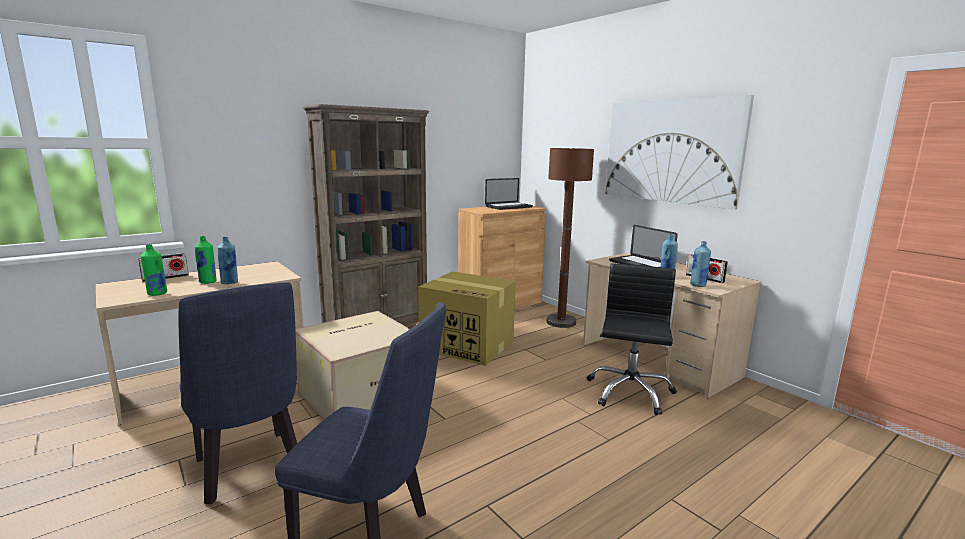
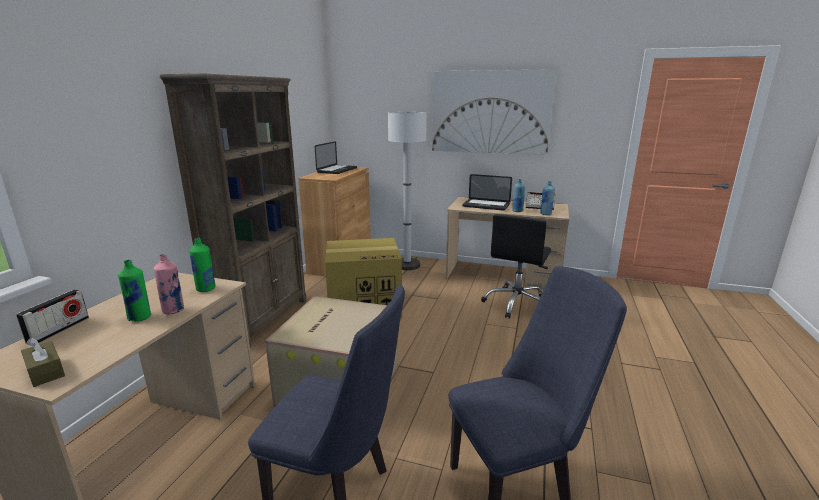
camera: 35 degrees left, 5 degrees up
(121, 295) = (45, 371): none -> brown tissue box
(157, 293) = (102, 352): green bottle -> green bottle (206, 289)
(230, 283) = (173, 310): blue bottle -> pink bottle
(561, 322) = (407, 265): brown floor lamp -> white floor lamp
(629, 392) = (516, 304): black office chair -> black office chair turned 135 degrees counterclockwise

